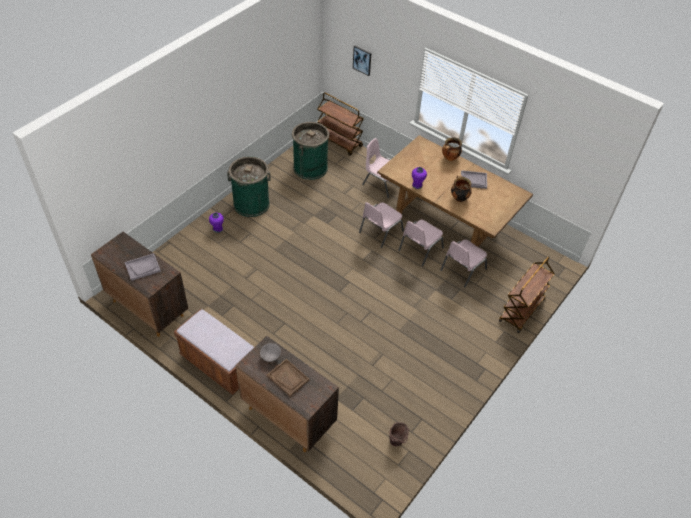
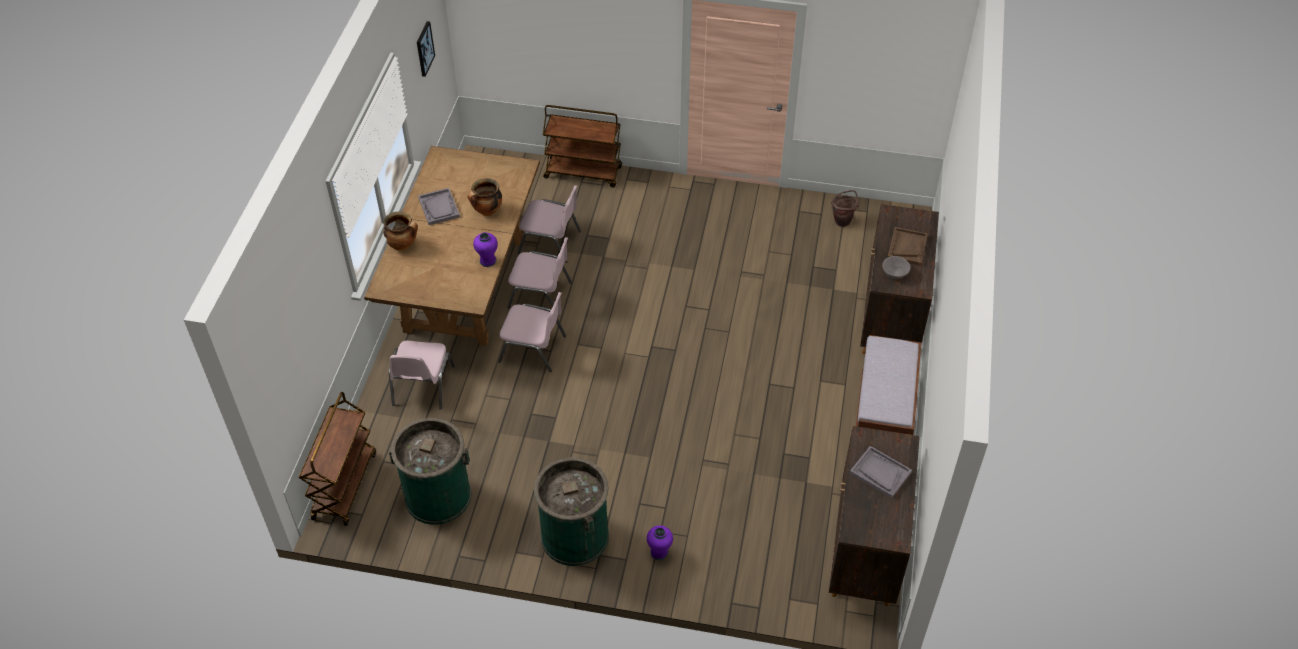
camera: 115 degrees left, 0 degrees up
(362, 60) = (296, 337): picture -> picture (424, 48)

